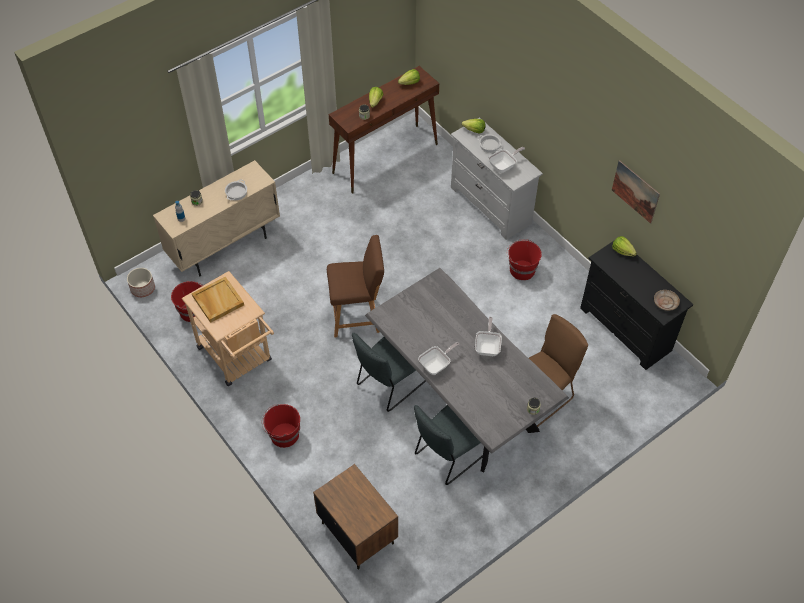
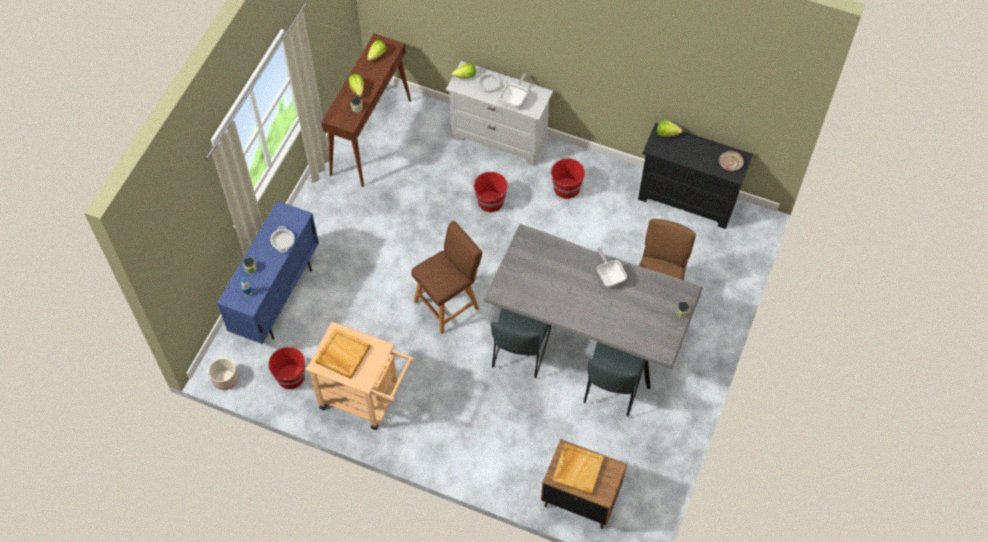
camera: 30 degrees left, 5 degrees up
(225, 247) = (277, 298): beige cabinet -> blue cabinet
(283, 435) = (457, 447): red bucket -> red bucket (490, 201)
(350, 497) = (577, 469): none -> beige tray
(436, 365) = (577, 314): frying pan -> none
(635, 191) = (669, 77): picture -> none

